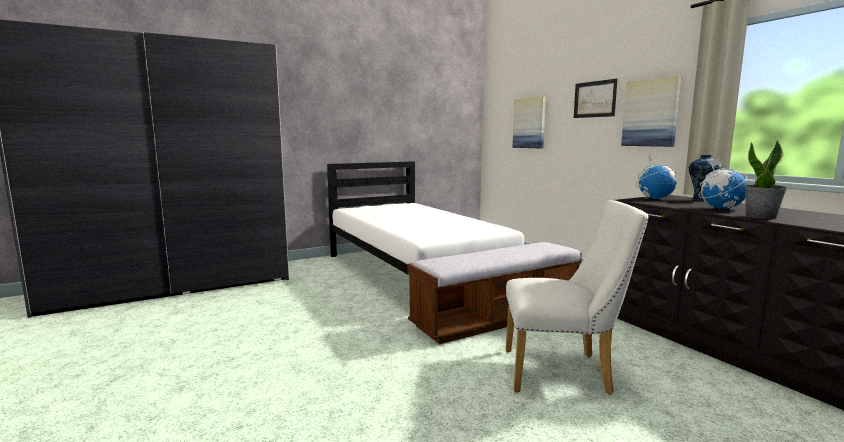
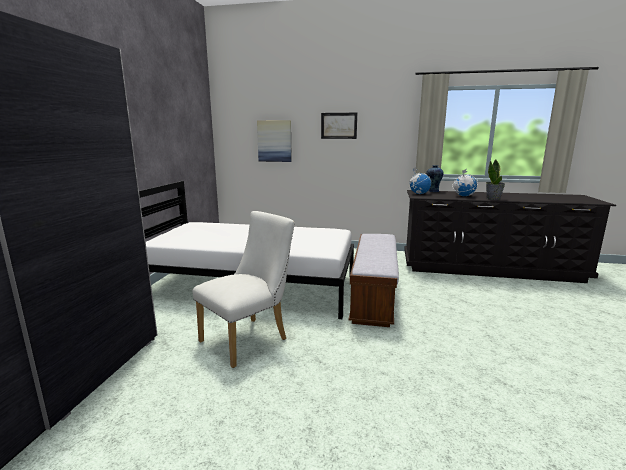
camera: 50 degrees left, 5 degrees up
(564, 372) = (461, 310): white chair -> white chair (249, 338)
(650, 113) = (384, 138): picture -> none

